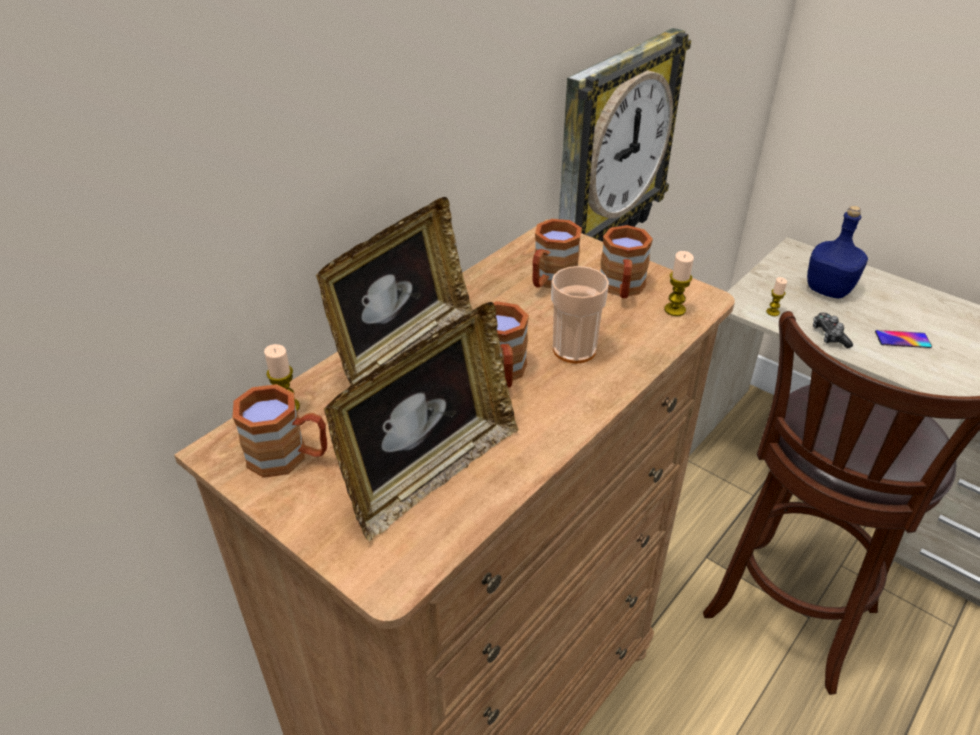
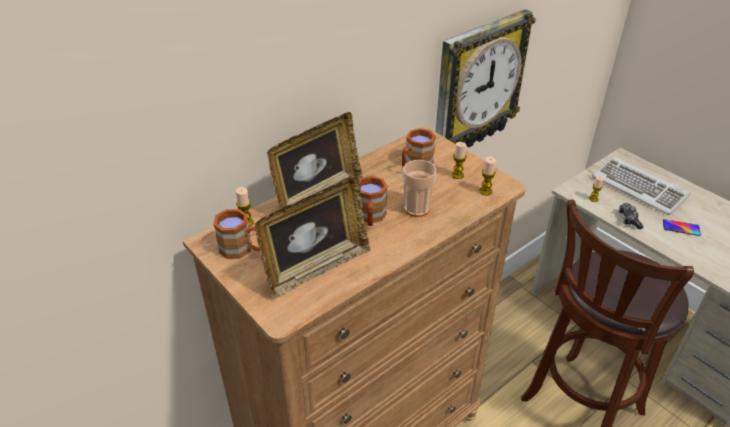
camera: 10 degrees right, 0 degrees up
(622, 289) = (457, 175): brown mug -> candle
(829, 290) = (639, 188): blue bottle -> keyboard

